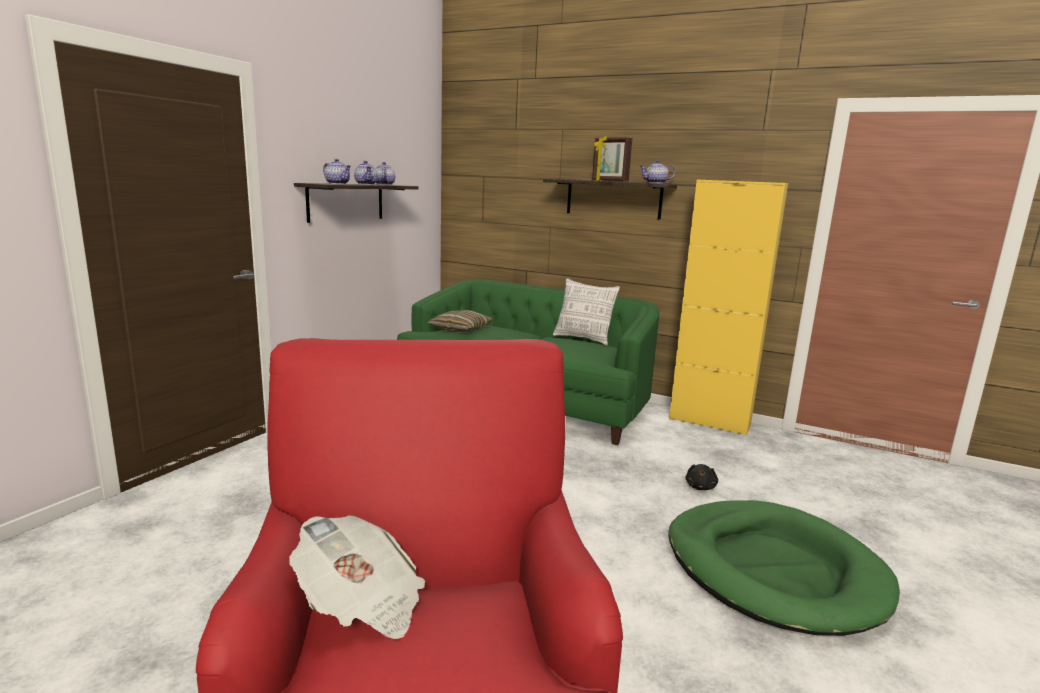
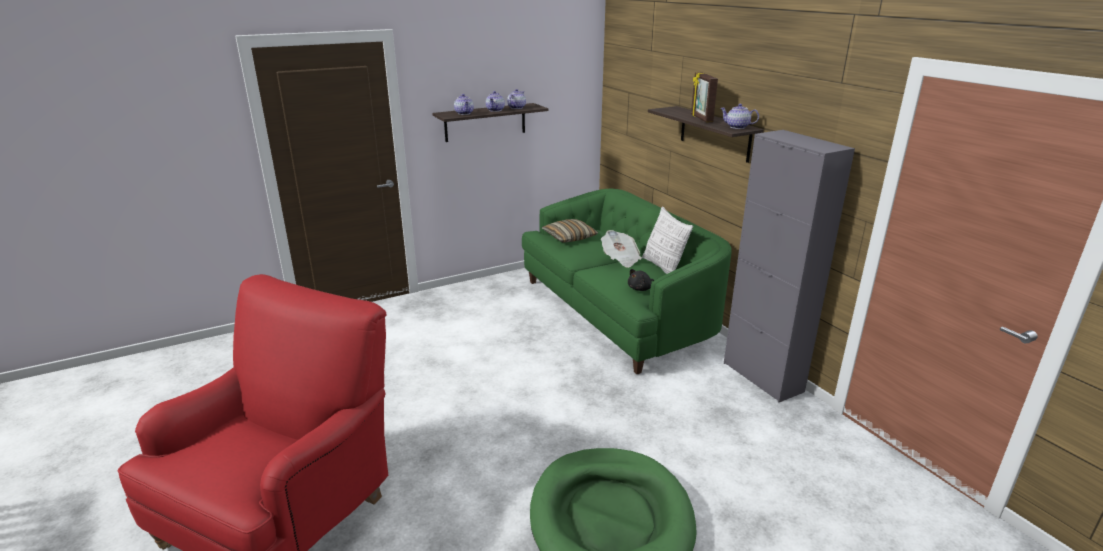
camera: 35 degrees right, 10 degrees up
(362, 603) = (231, 427): newspaper -> newspaper (620, 259)
(700, 487) = (655, 434): black plush toy -> black plush toy (640, 289)
(709, 422) = (762, 377): yellow cabinet -> grey cabinet

